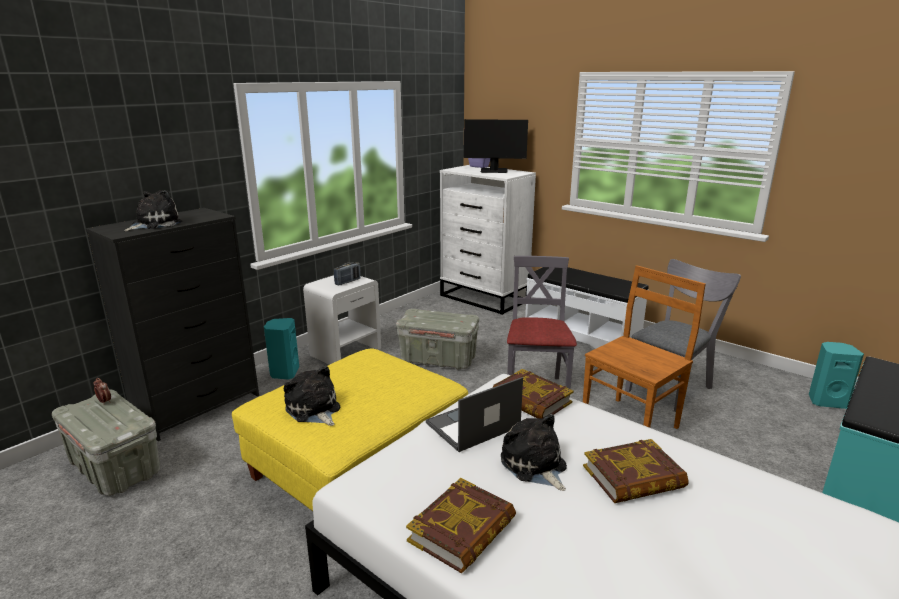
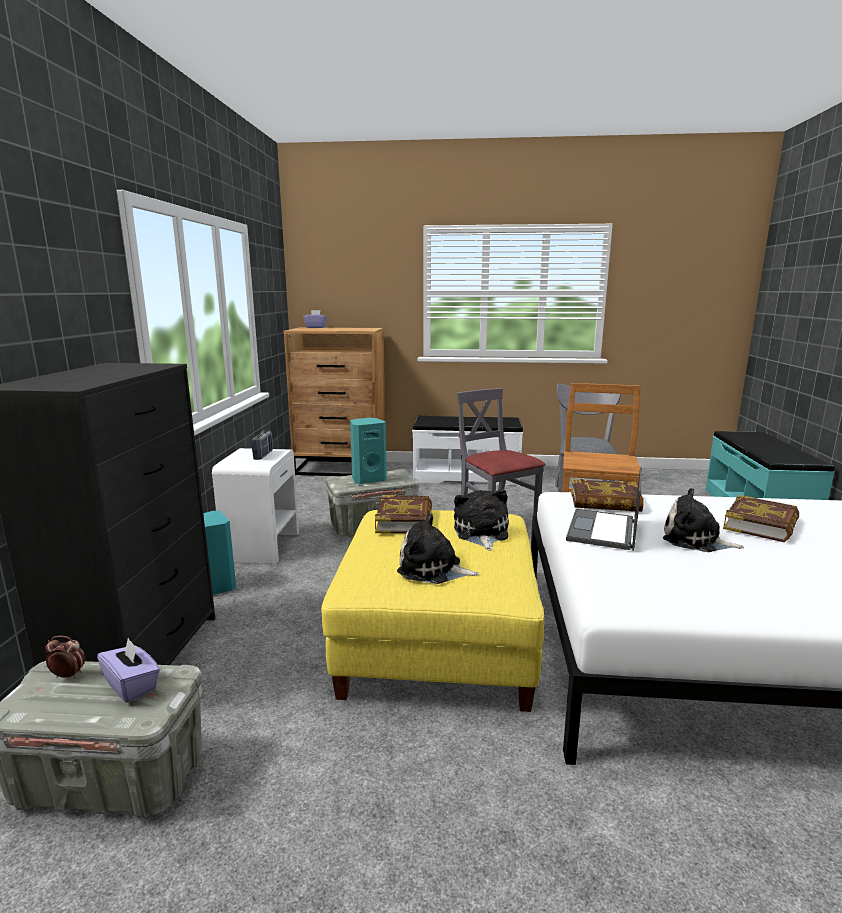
camera: 35 degrees left, 5 degrees down
(117, 419) = (132, 685): none -> purple tissue box
(154, 224) = (90, 376): plush toy -> plush toy (481, 533)
(462, 530) = (748, 598): book -> book (405, 520)
(484, 298) = (341, 468): white dresser -> brown dresser
(494, 171) = (343, 328): monitor -> none
(826, 401) = (675, 479): turquoise speaker -> turquoise speaker (368, 479)

